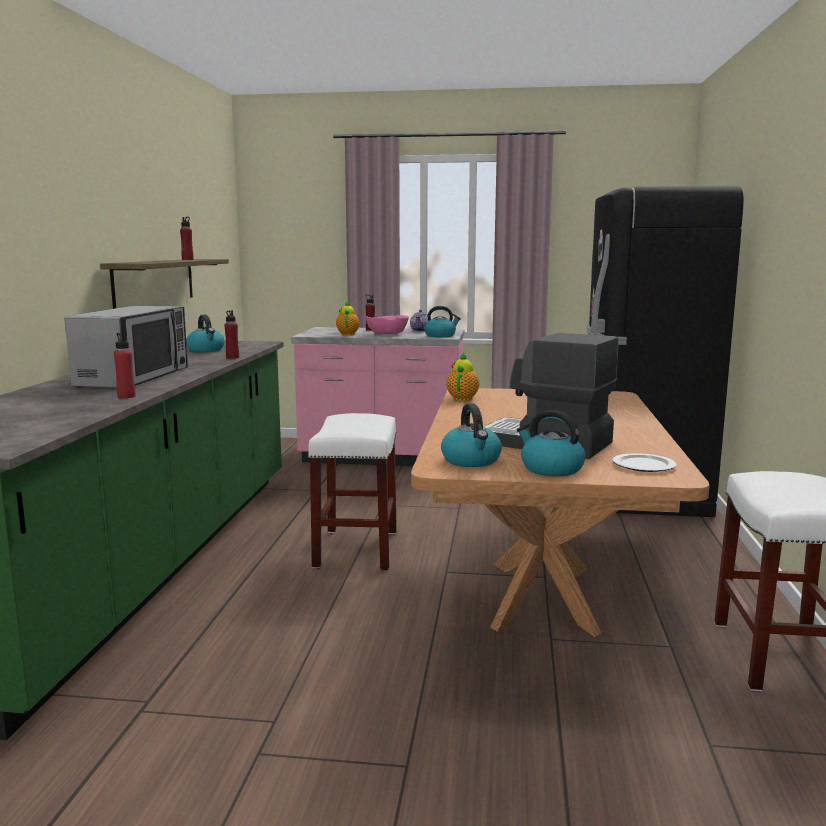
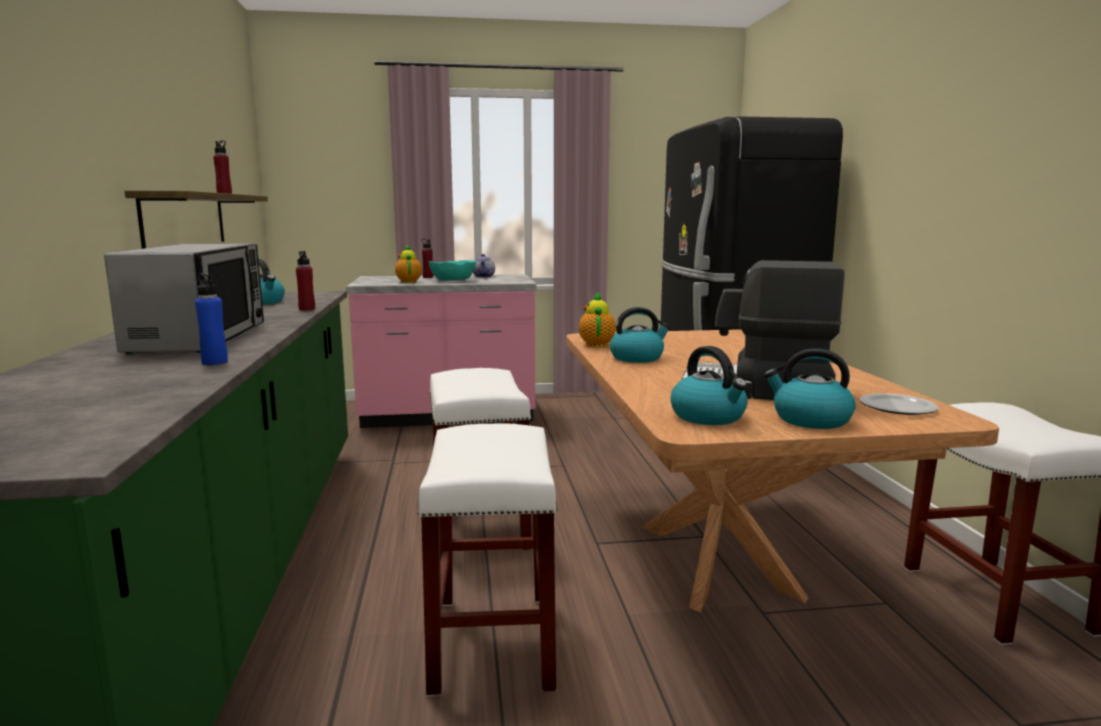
camera: 15 degrees left, 0 degrees up
(126, 396) = (214, 362): red bottle -> blue bottle
(318, 628) = (491, 641): none -> white stool
(387, 334) = (452, 281): pink bowl -> turquoise bowl
(440, 336) = (513, 280): kettle -> kettle (637, 358)

